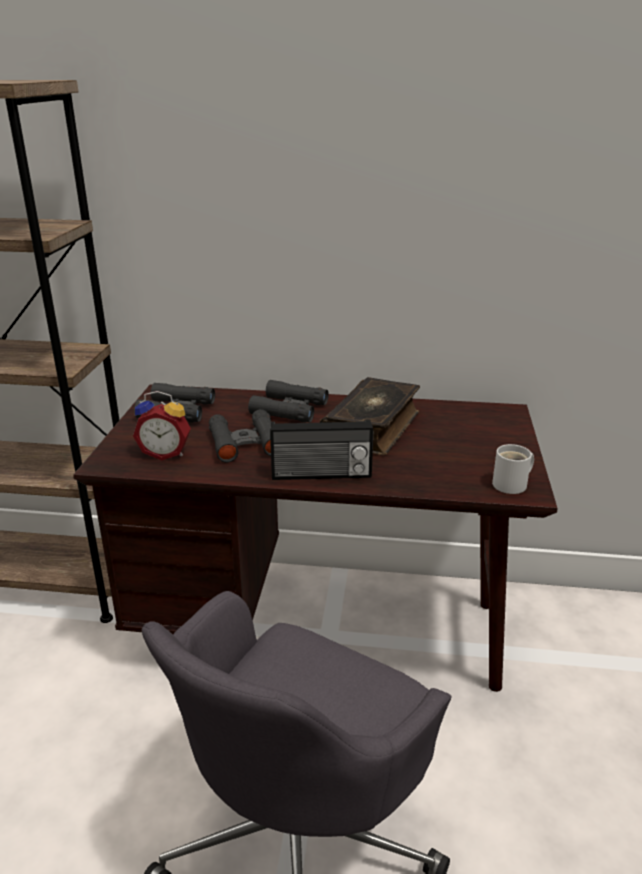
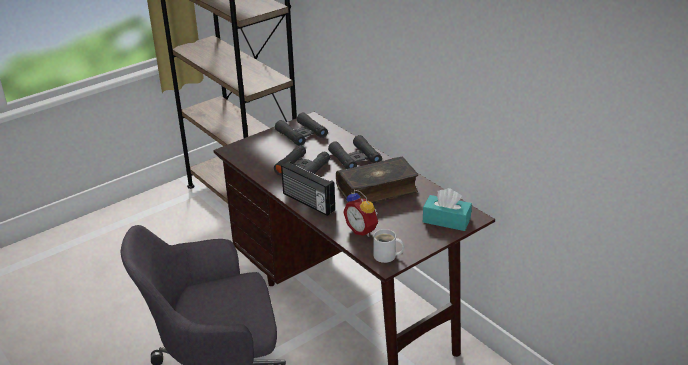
camera: 45 degrees right, 5 degrees up
(166, 453) = (262, 157): alarm clock -> alarm clock (362, 230)
(493, 424) = (446, 220): none -> turquoise tissue box

